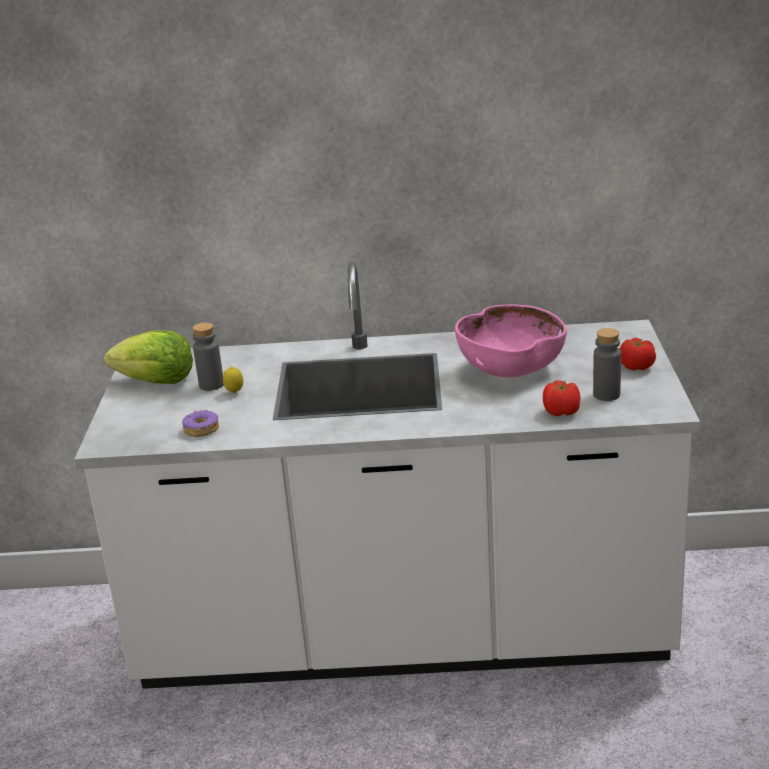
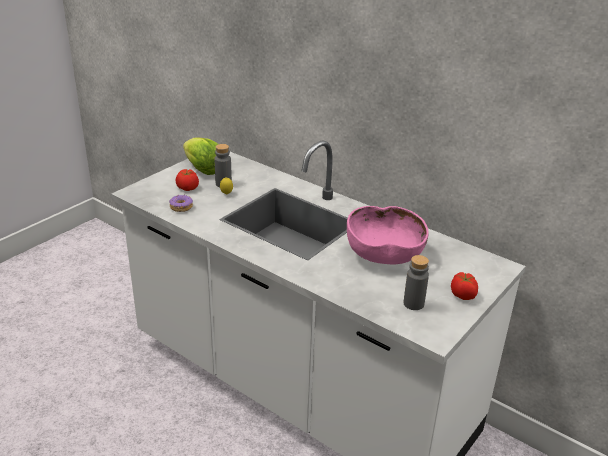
camera: 35 degrees right, 5 degrees up
(562, 412) = (368, 300): tomato -> tomato (187, 188)

